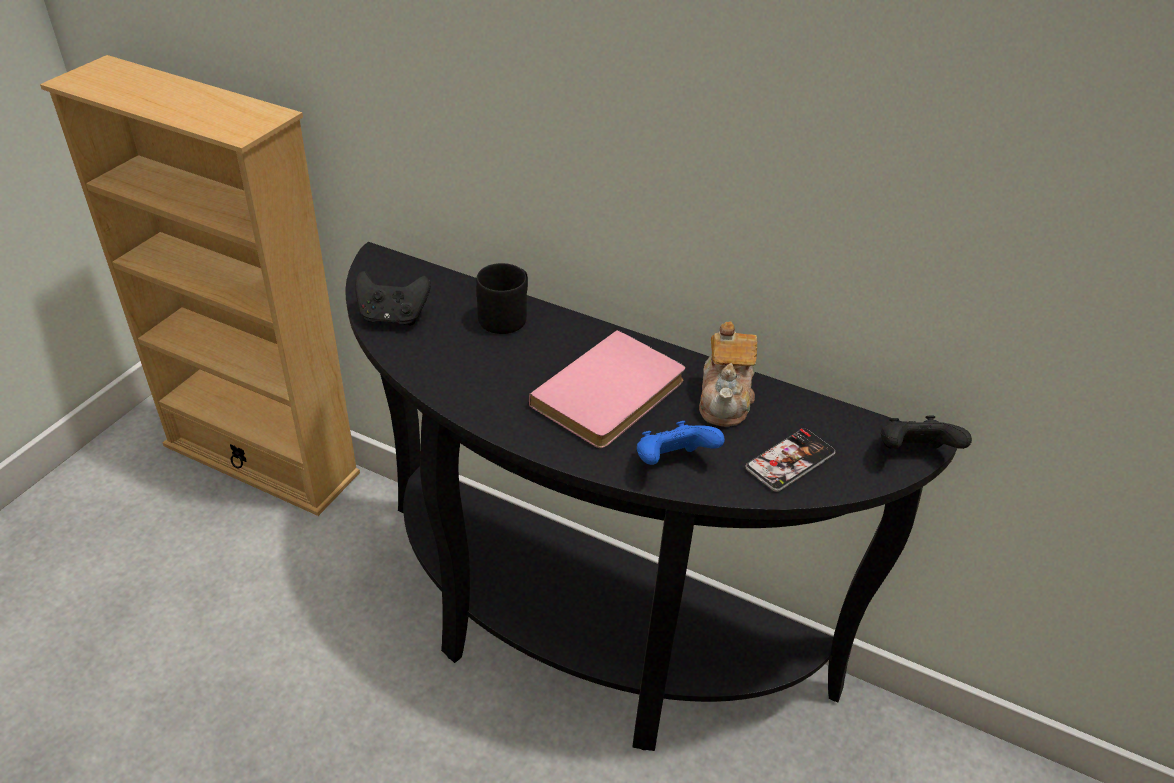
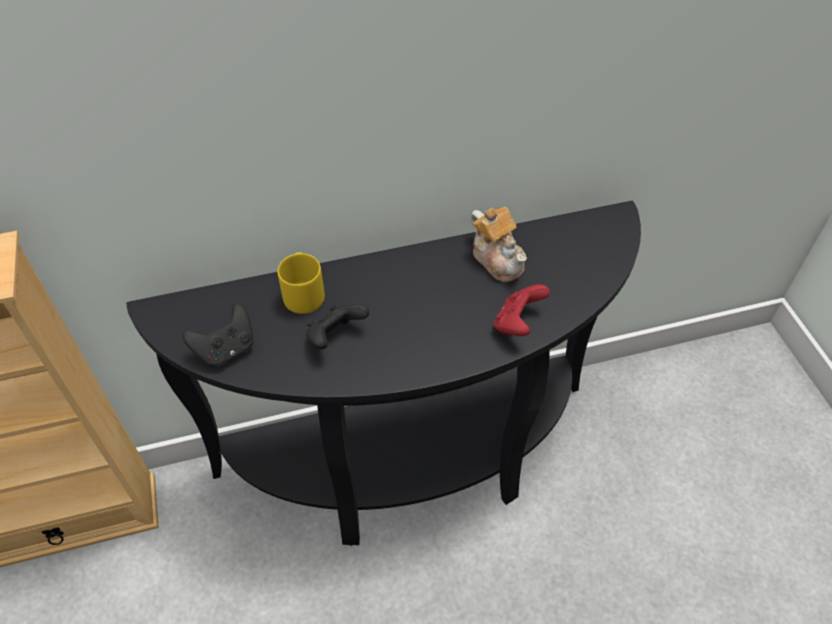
camera: 40 degrees left, 10 degrees up
(506, 317) = (304, 294): black mug -> yellow mug
(613, 395) = (435, 303): pink book -> none
(672, 463) = (517, 323): blue game controller -> red game controller
(790, 461) = (572, 275): phone -> none
(913, 454) = (622, 225): black game controller -> black game controller (335, 337)

